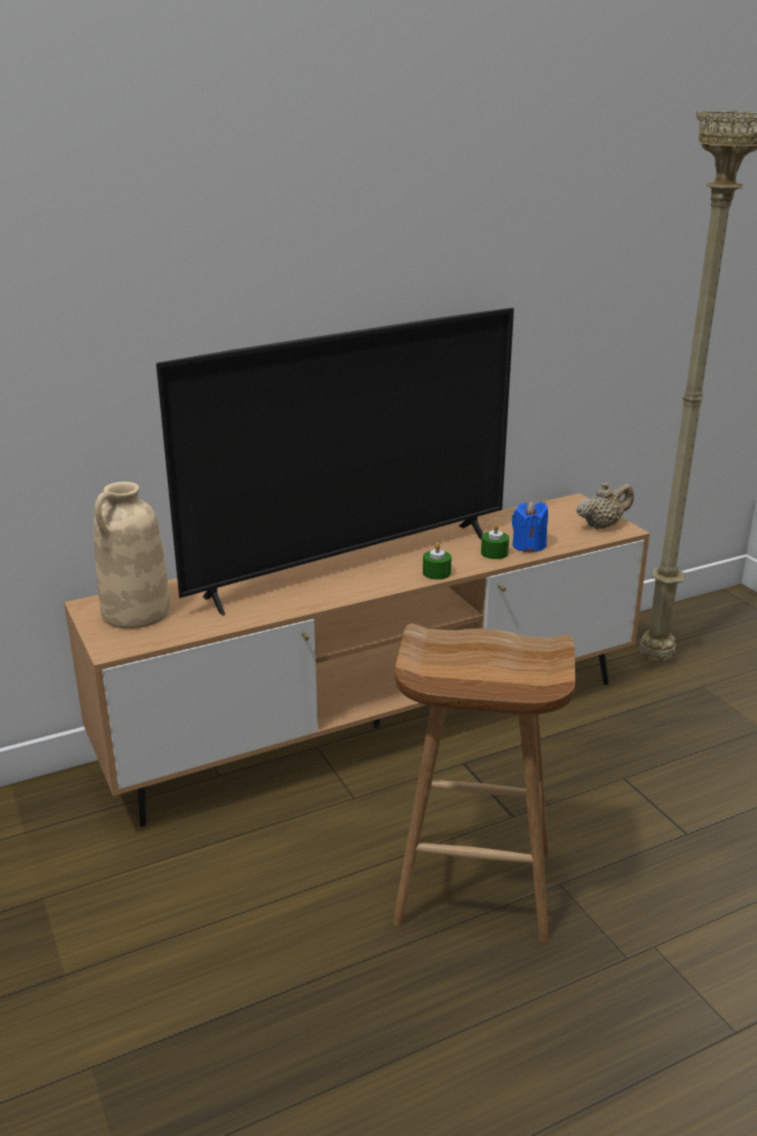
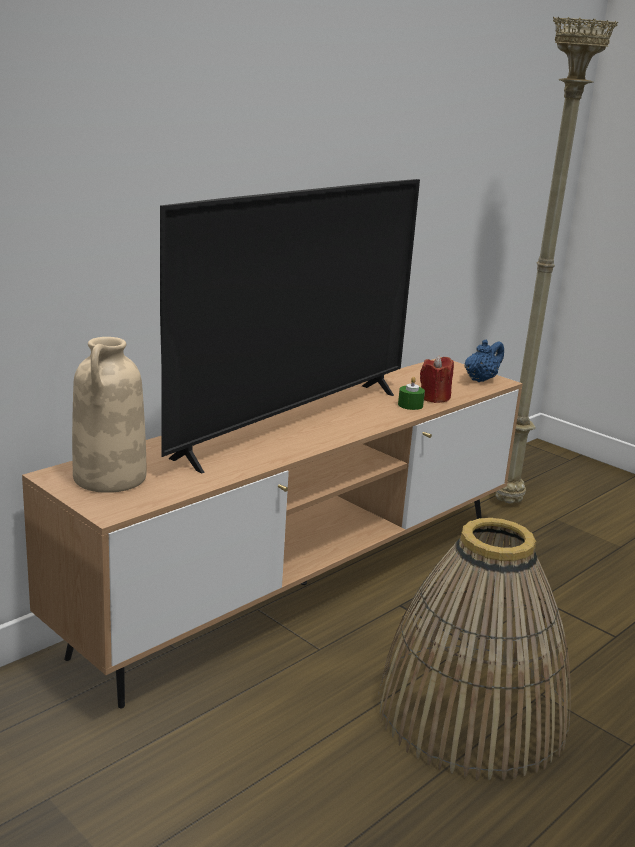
camera: 20 degrees left, 5 degrees down
(436, 573) = (374, 423): green candle -> none
(471, 889) = (471, 711): brown stool -> basket
(528, 546) = (434, 398): blue candle -> red candle
(602, 525) = (481, 379): beige teapot -> blue teapot

